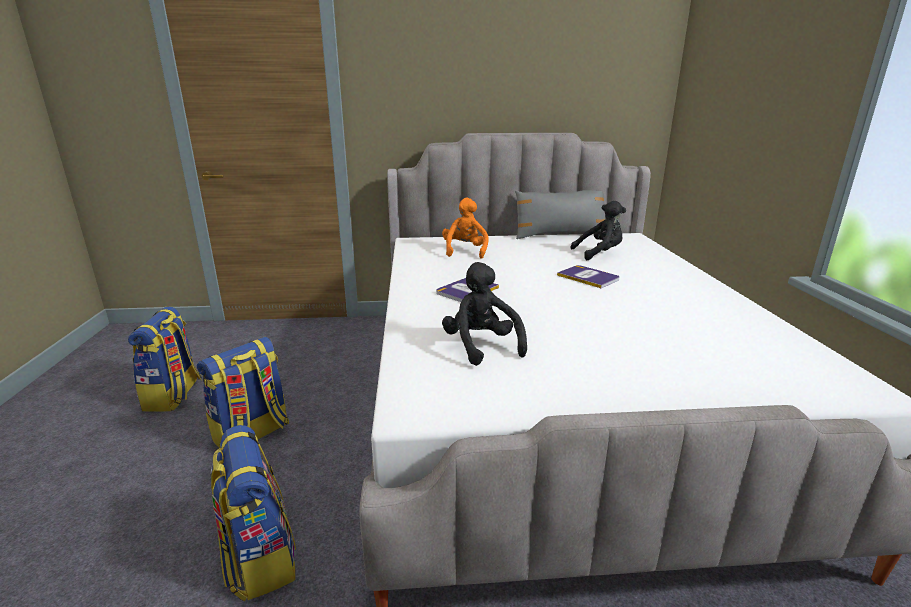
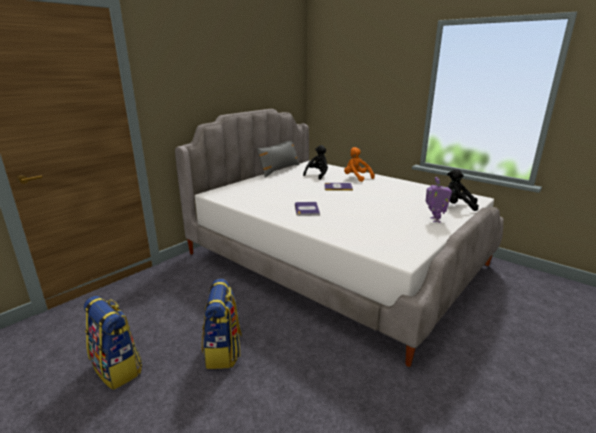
camera: 45 degrees left, 0 degrees up
(259, 558) = (333, 387): backpack -> none
(465, 251) = (256, 191): orange plush toy -> orange plush toy (356, 178)
(481, 346) = (368, 228): black plush toy -> black plush toy (457, 206)
(635, 383) = (434, 220): none -> toy robot

